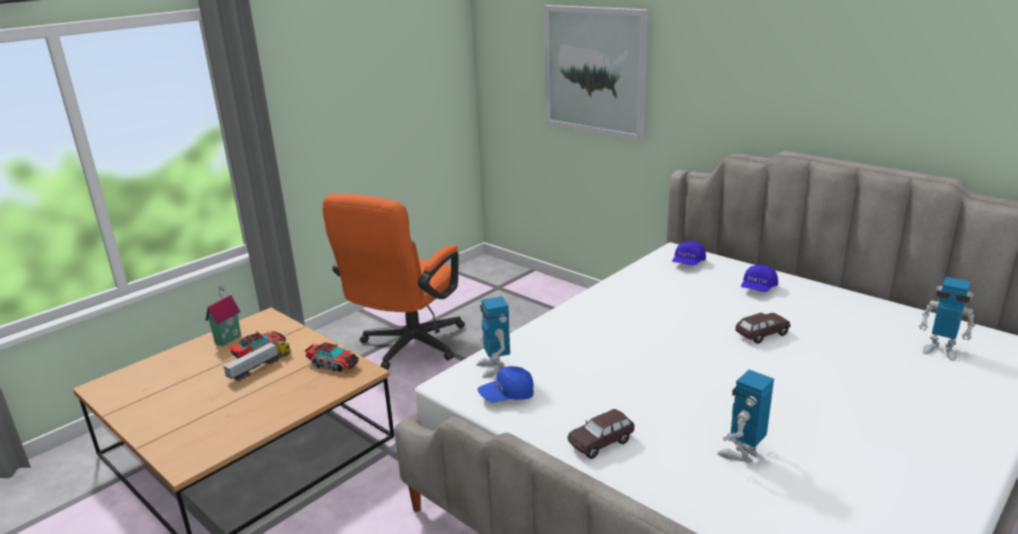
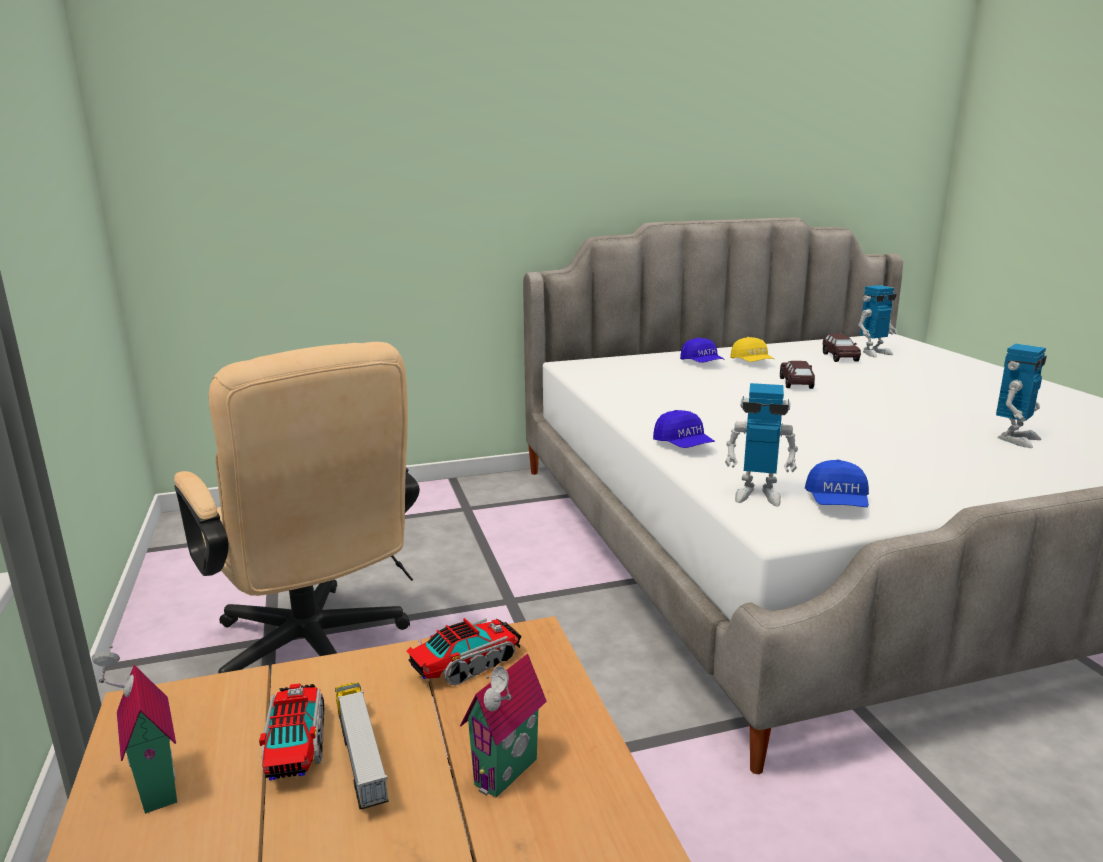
camera: 60 degrees left, 5 degrees down
(265, 399) = (509, 774): none -> toy house
(407, 348) = (315, 654): orange office chair -> beige office chair
(595, 70) = (370, 162): picture -> none
(601, 442) = (974, 483): brown toy car -> brown toy car (839, 357)
(688, 263) = (608, 368): blue cap -> blue cap (683, 445)
(742, 453) = (1015, 439): toy robot -> toy robot turned 120 degrees counterclockwise
(796, 305) = (752, 363): none -> yellow cap

